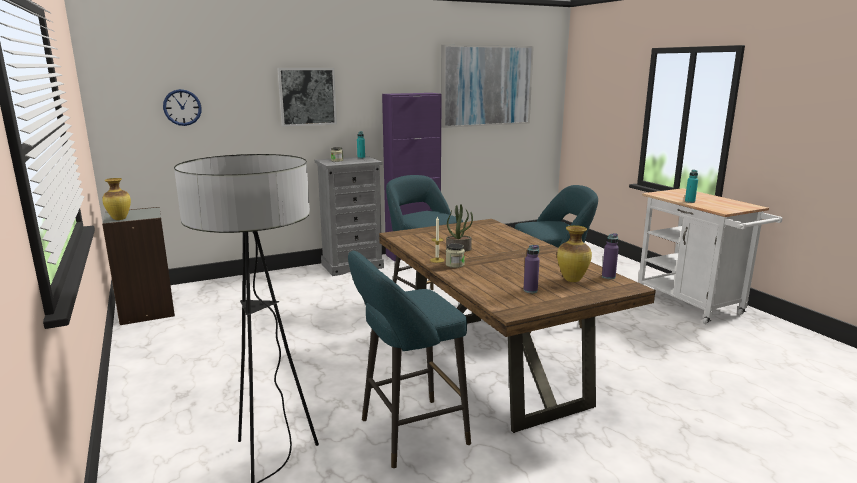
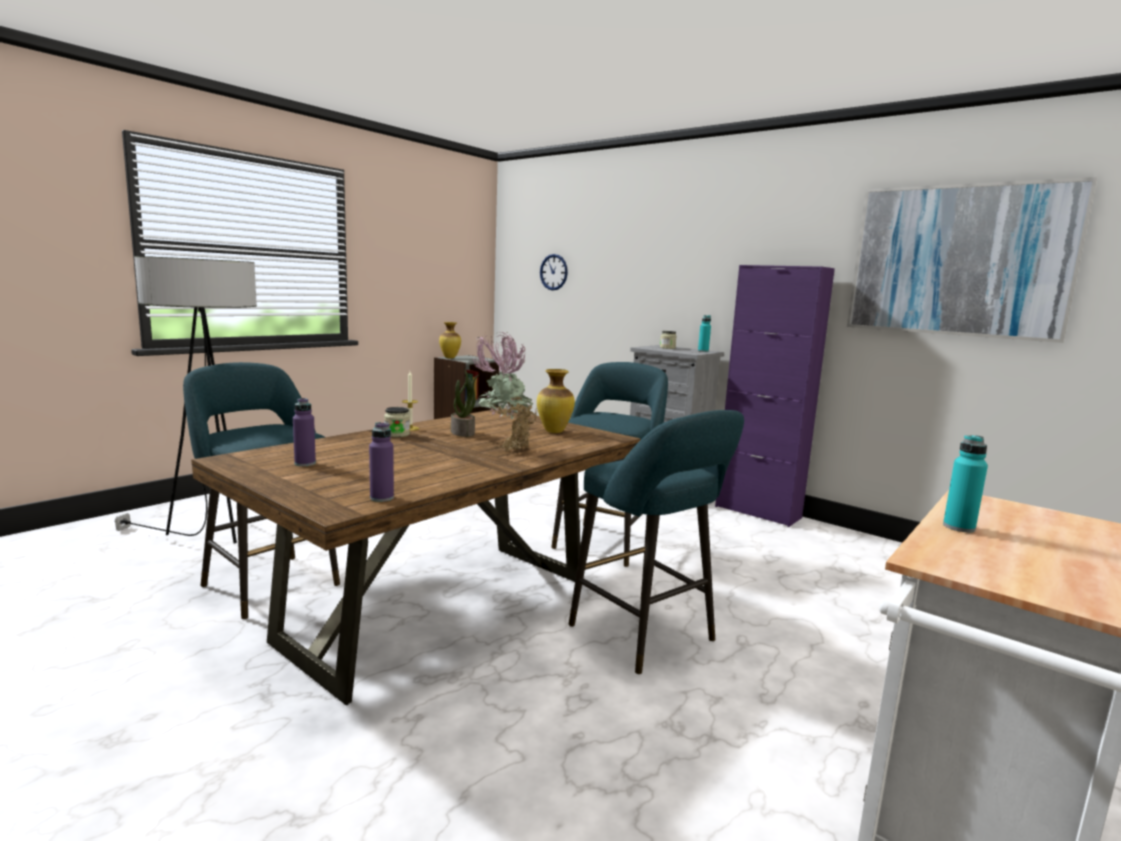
camera: 65 degrees right, 5 degrees down
(307, 96) = (663, 267): picture -> none
(504, 245) = (504, 447): none -> potted plant
(572, 280) = (355, 480): vase -> vase (553, 431)

